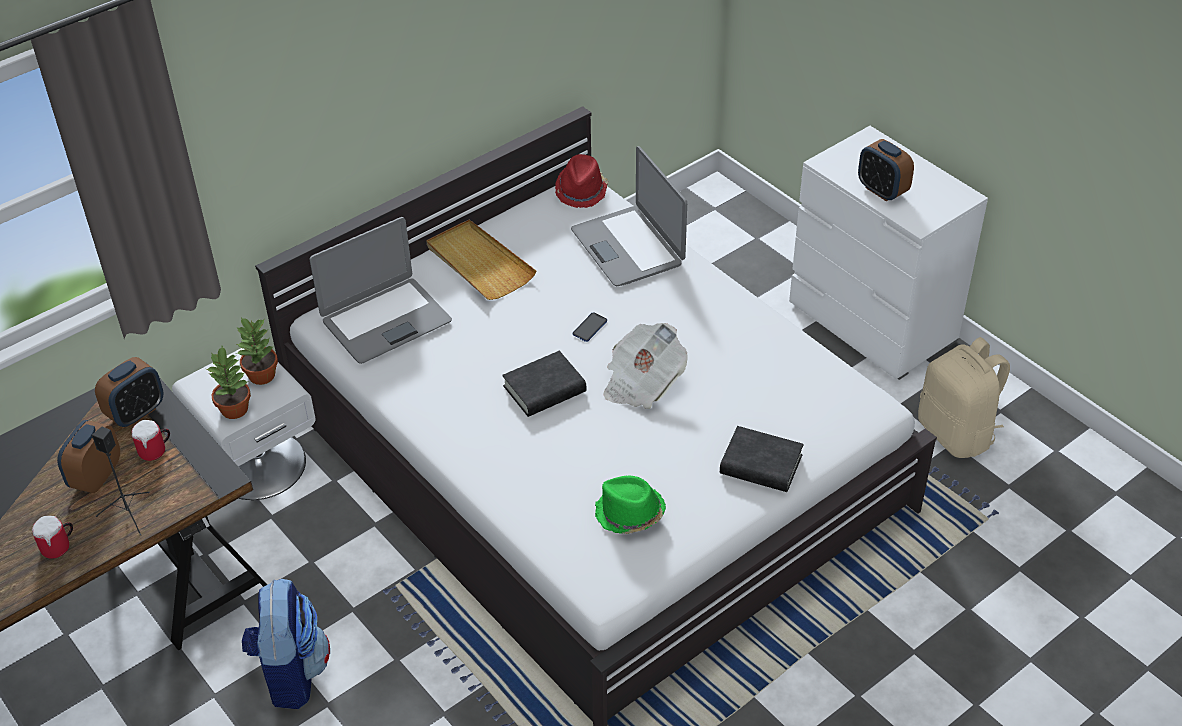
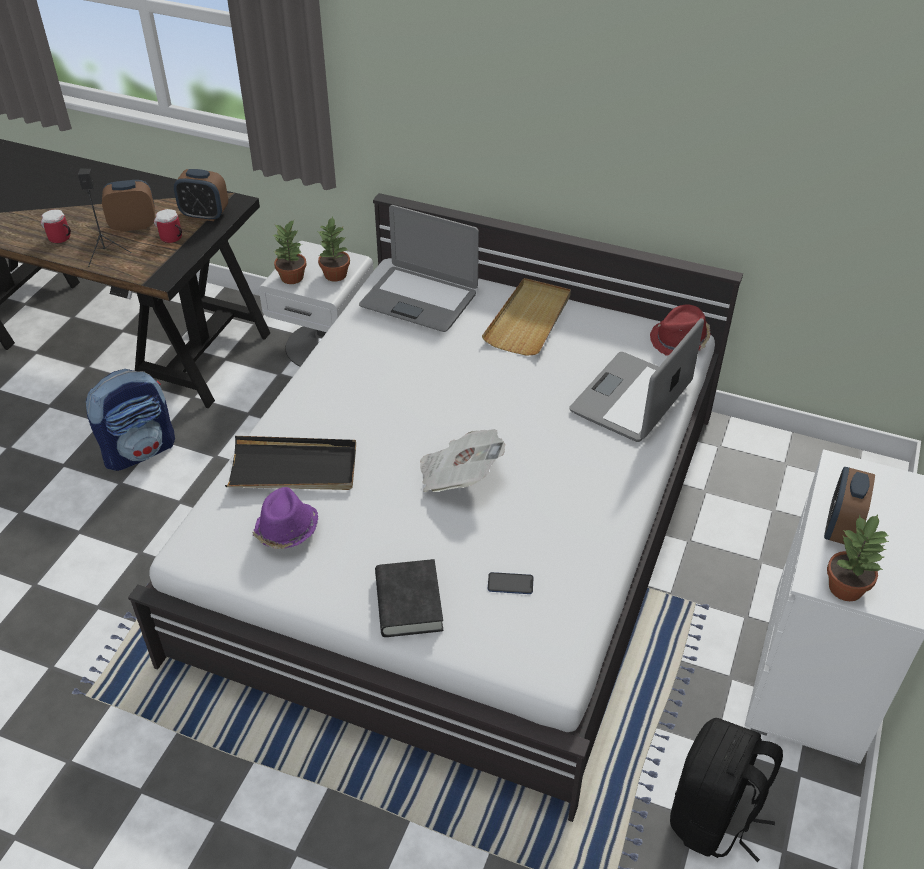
camera: 60 degrees right, 0 degrees up
(544, 389) = (405, 418): black book -> none
(554, 484) = (293, 468): none -> black tray
(590, 328) = (504, 416): phone -> phone (510, 584)
(629, 514) = (286, 530): green hat -> purple hat
(934, 213) = (847, 588): none -> potted plant
(957, 433) = (714, 817): beige backpack -> black backpack

